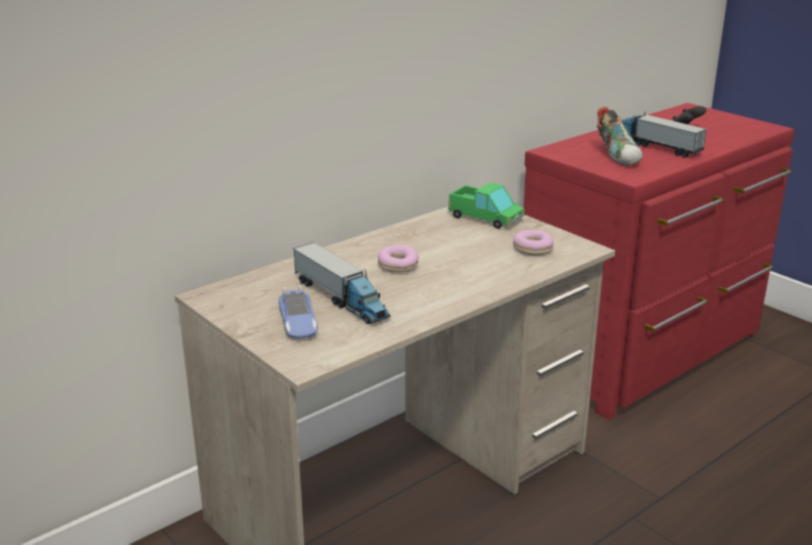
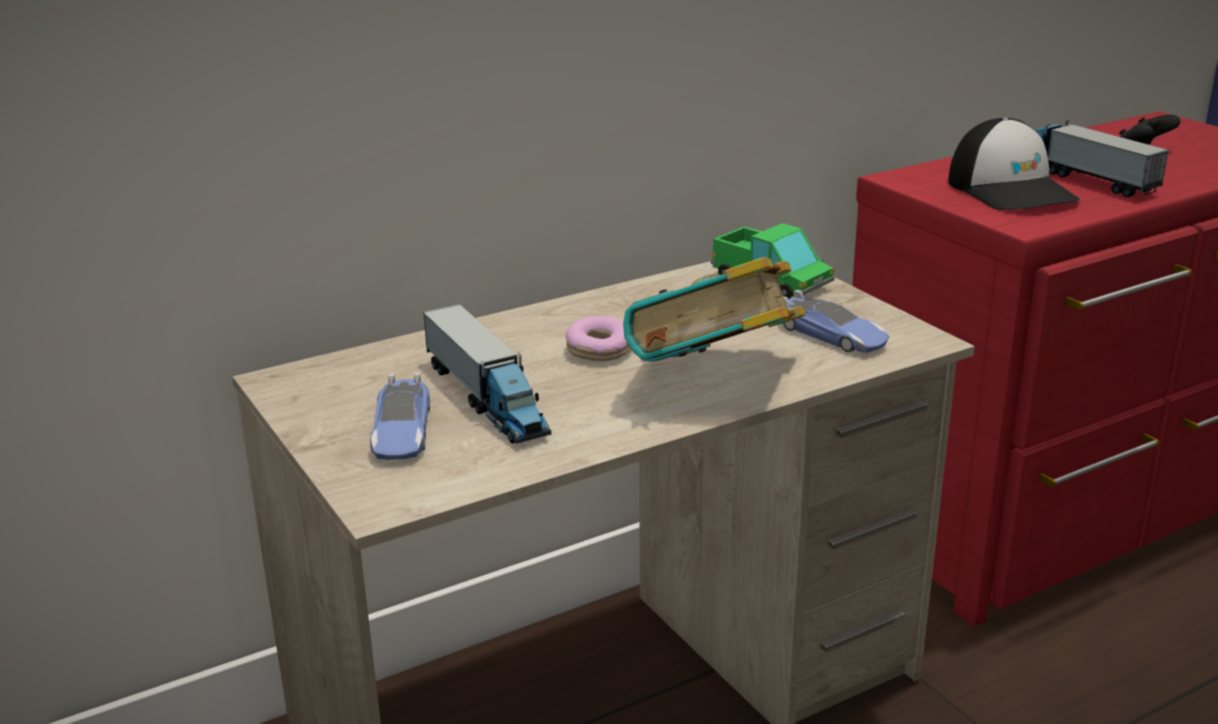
camera: 10 degrees right, 0 degrees up
(474, 280) = (715, 381): none -> book
(532, 249) = (832, 335): donut -> toy car
(618, 156) = (1012, 190): shoe -> cap

